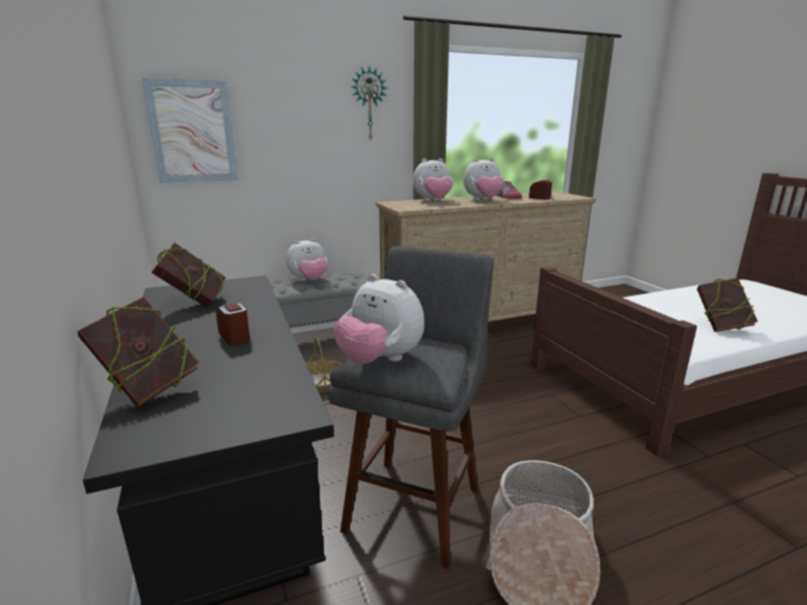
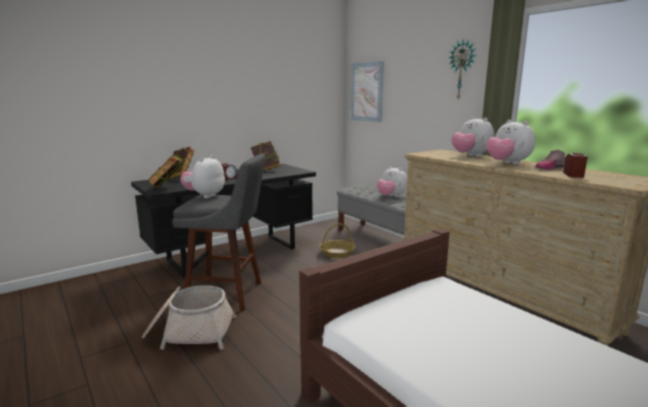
camera: 75 degrees right, 5 degrees down
(720, 327) = (466, 366): book -> book (168, 188)

